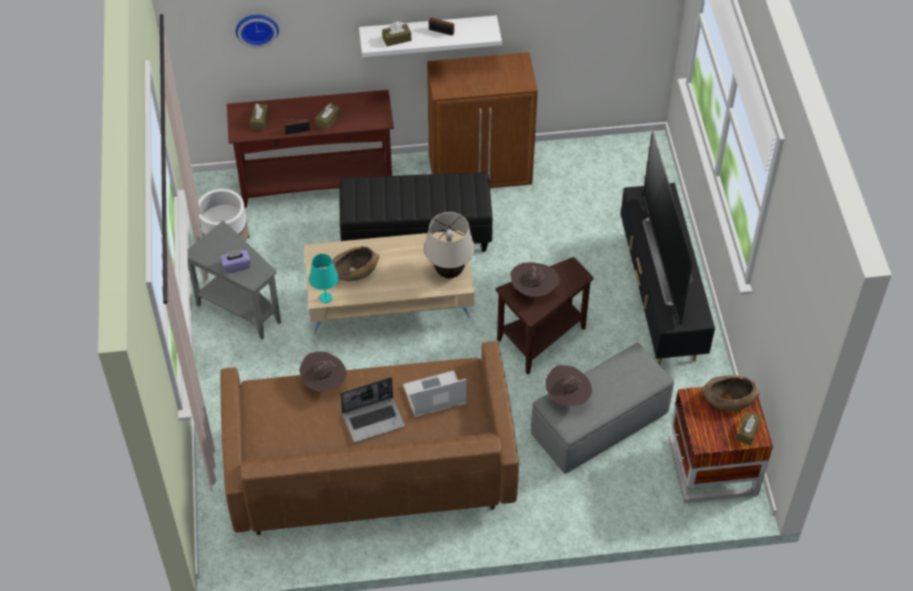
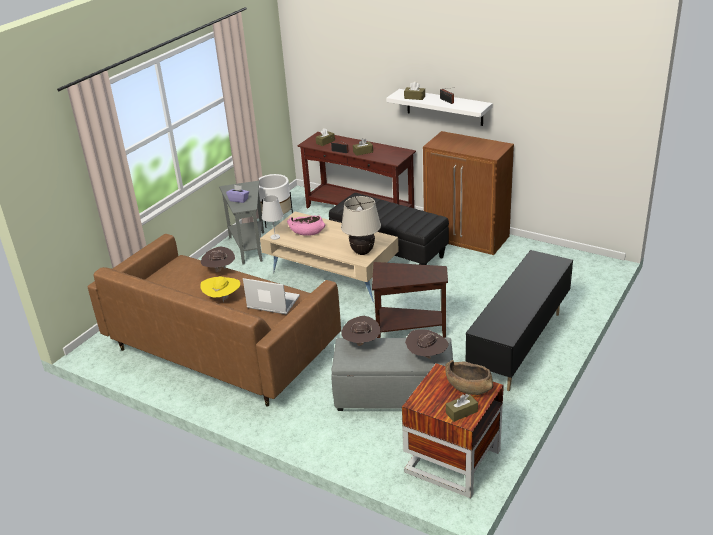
camera: 40 degrees right, 20 degrees down
(257, 28) = (337, 72): wall clock -> none
(326, 298) = (275, 237): turquoise table lamp -> white table lamp
(354, 272) = (306, 232): brown bowl -> pink bowl
(374, 419) = (222, 298): laptop -> yellow hat
(533, 290) = (397, 272): brown hat -> brown hat (427, 356)
(667, 260) = (519, 296): television -> none

